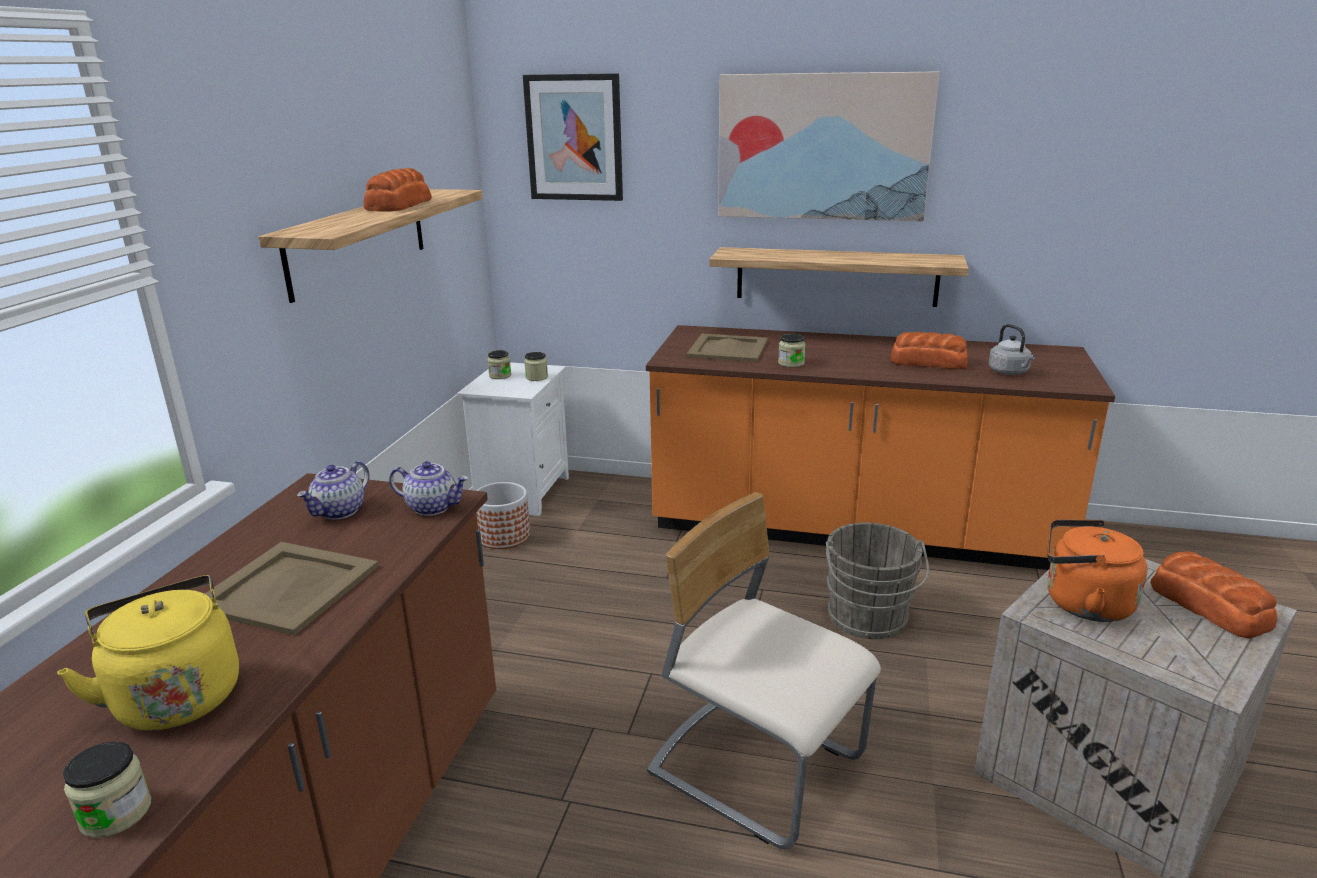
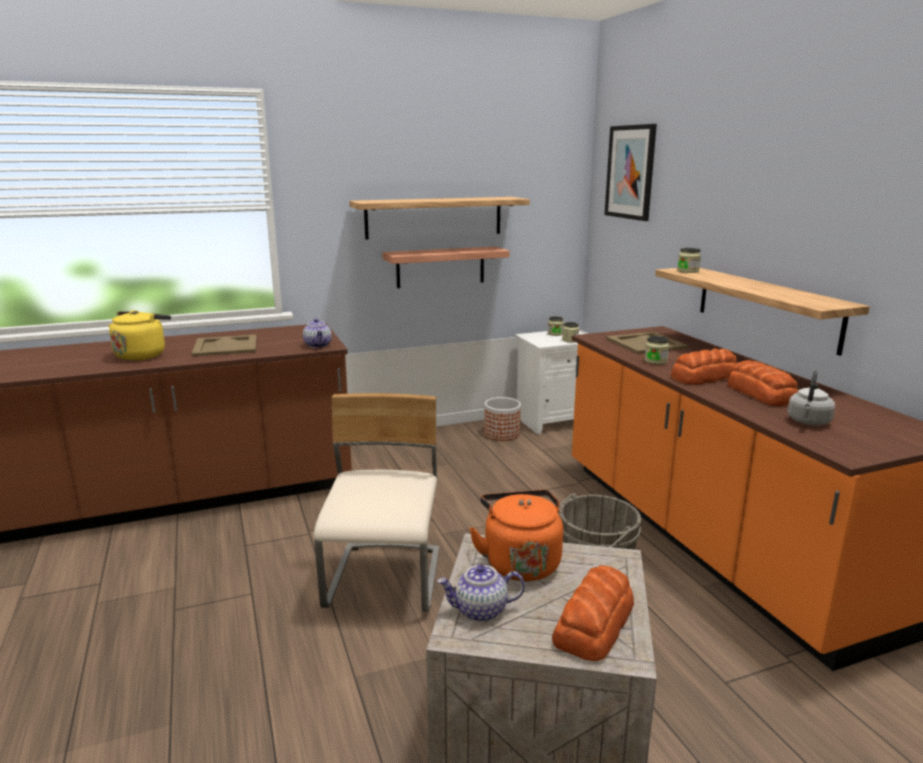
camera: 55 degrees right, 5 degrees down
(116, 813) = (76, 368): jar -> jar (688, 271)
(339, 511) = (296, 335): teapot -> teapot (480, 611)
(377, 321) = (440, 267): none -> shelf
(398, 205) = (453, 199): bread -> bread (703, 377)
(822, 147) = (768, 186): picture -> none

